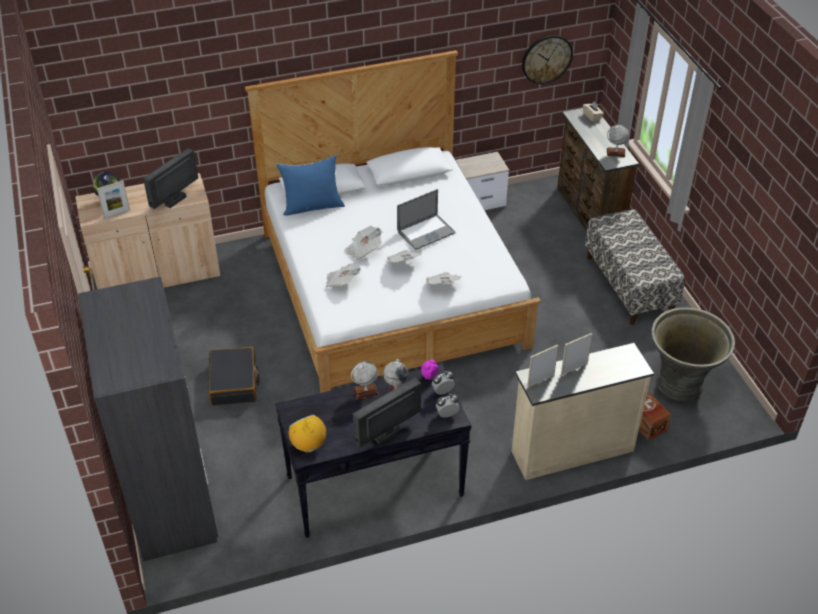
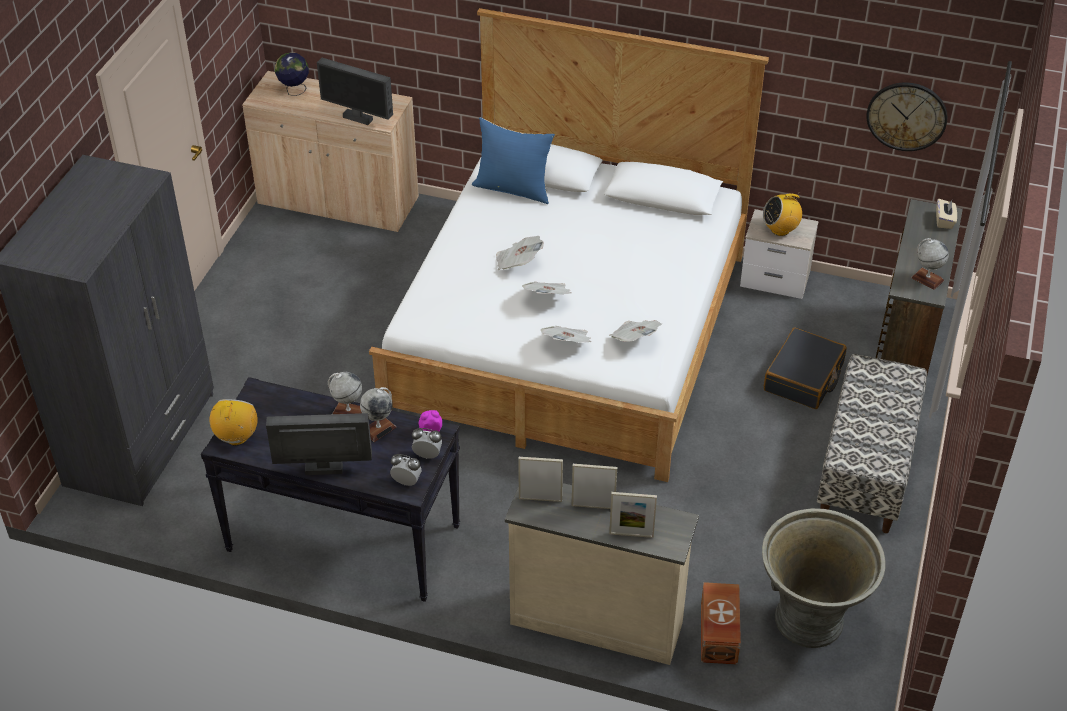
camera: 35 degrees right, 0 degrees up
(117, 214) = (288, 106): picture frame -> picture frame (631, 535)
(176, 201) = (358, 118): monitor -> monitor turned 135 degrees counterclockwise
(234, 383) = (307, 353): black suitcase -> black suitcase (804, 378)
(342, 282) = (460, 287): newspaper -> newspaper (634, 339)
(426, 232) = (609, 274): laptop -> none
(482, 165) = (780, 230): none -> radio

